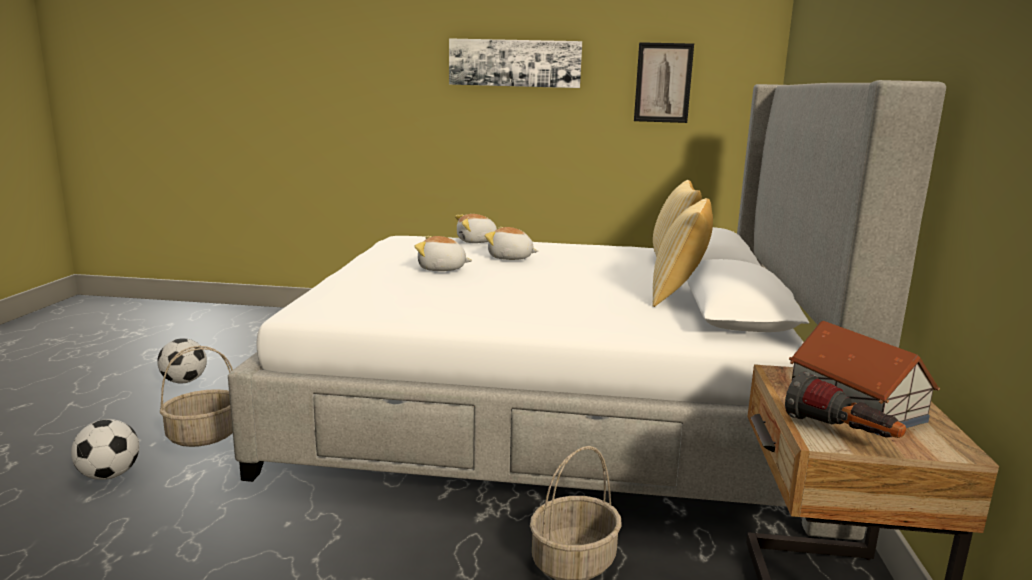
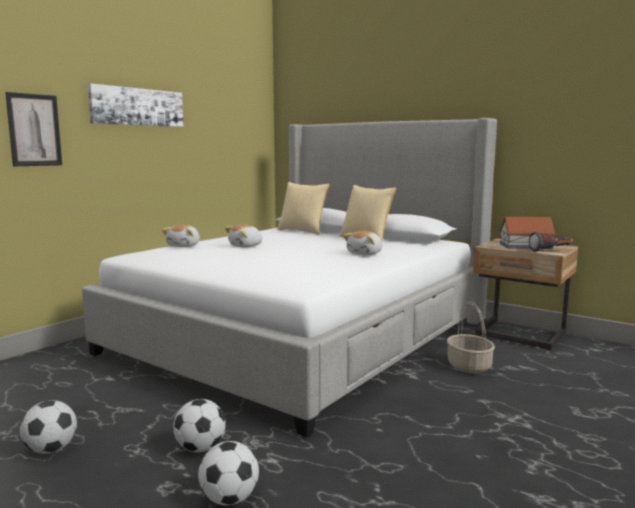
camera: 60 degrees left, 5 degrees down
(204, 435) = (200, 448): basket -> football
(442, 269) = (245, 258): plush toy -> plush toy (365, 254)
(663, 83) = (224, 123): picture -> picture (34, 130)

